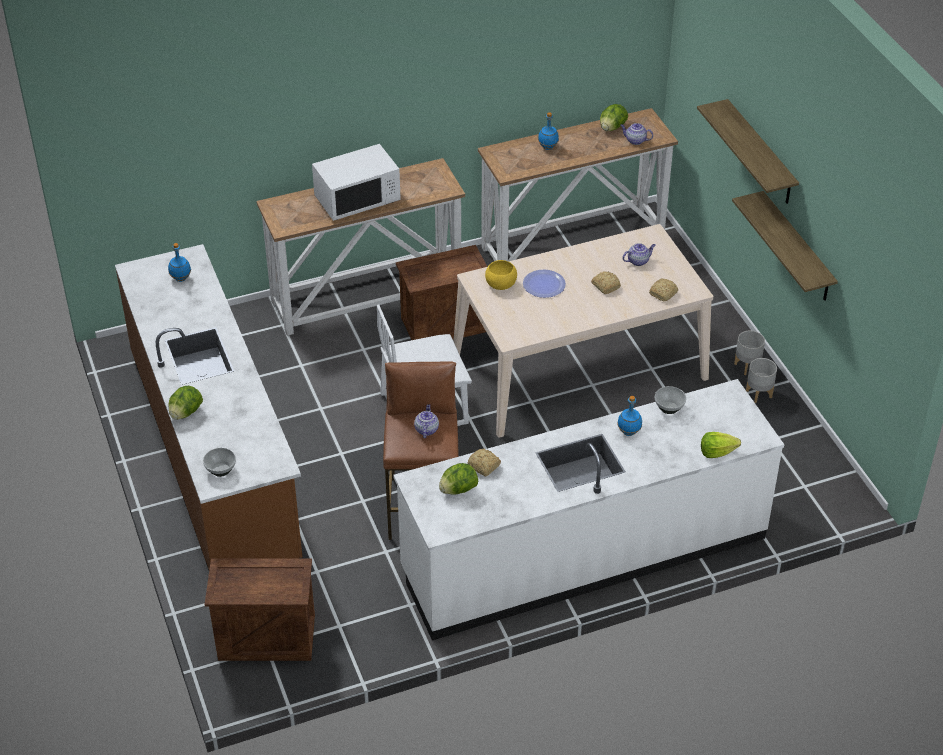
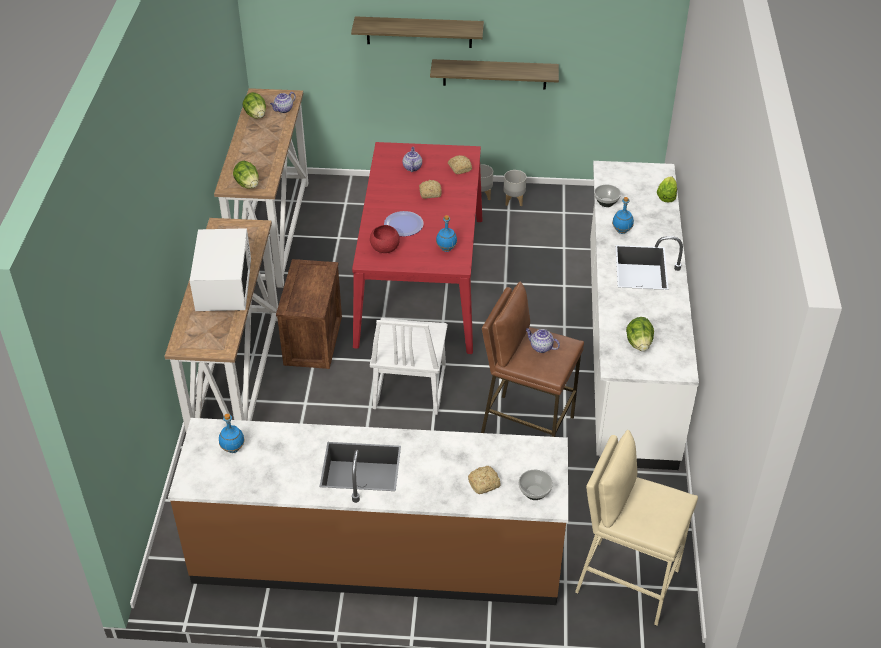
camera: 65 degrees left, 0 degrees up
(185, 413) = (439, 498): lettuce -> lettuce (247, 184)
(268, 636) = (626, 581): crate -> beige stool
(484, 466) = (619, 320): bread -> bread (484, 483)
(501, 284) = (385, 248): yellow bowl -> red bowl
(548, 147) = (250, 155): blue bottle -> blue bottle (446, 249)
(579, 366) = (421, 279): beige dining table -> red dining table

